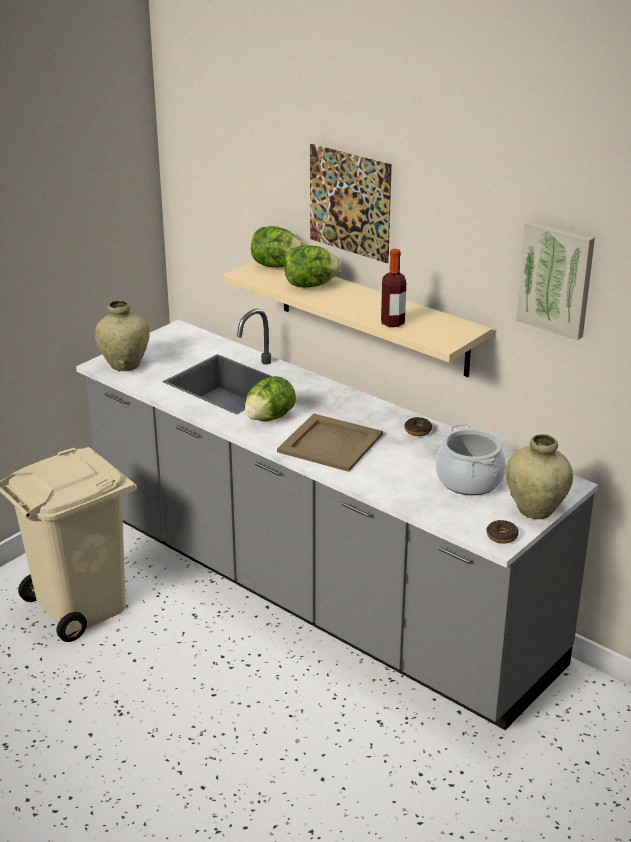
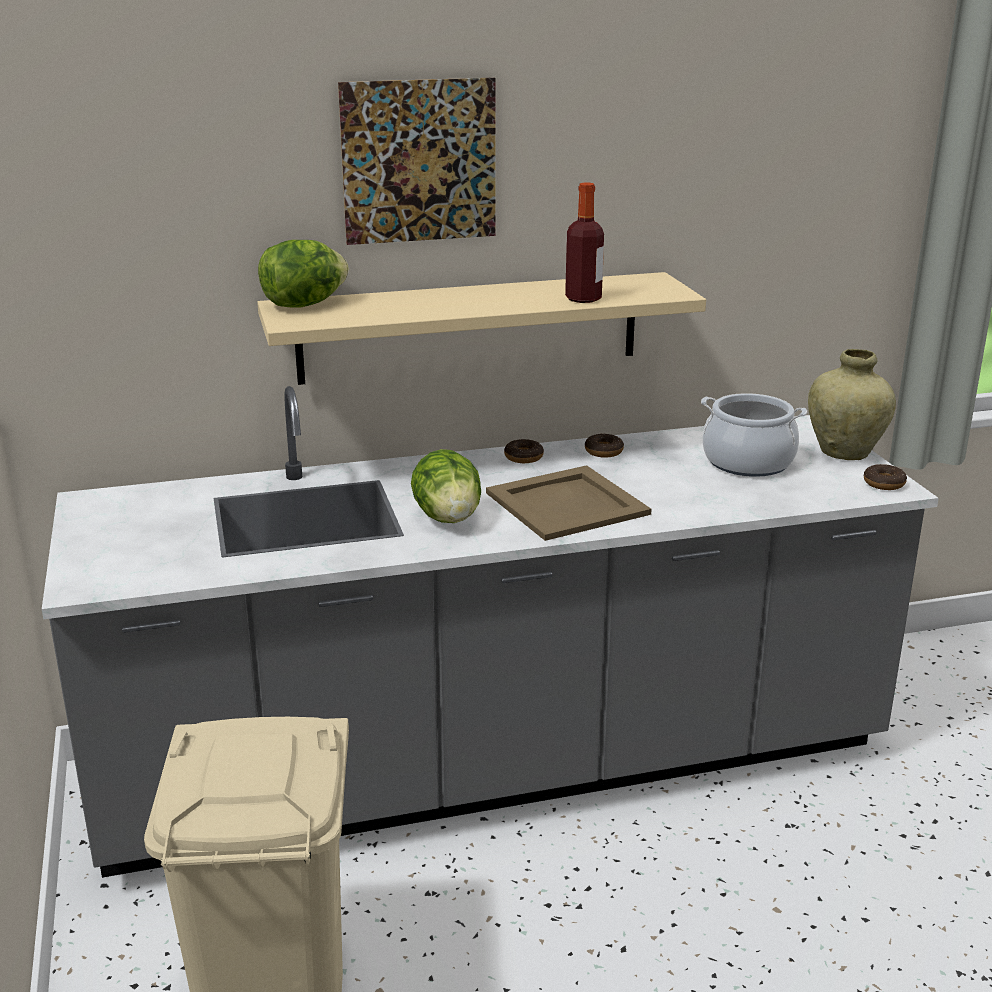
camera: 55 degrees left, 5 degrees down
(125, 365) = (118, 569): beige vase -> none
(310, 285) = (401, 305): lettuce -> none
(375, 410) = (523, 457): none -> donut
(556, 278) = (755, 168): picture -> none

